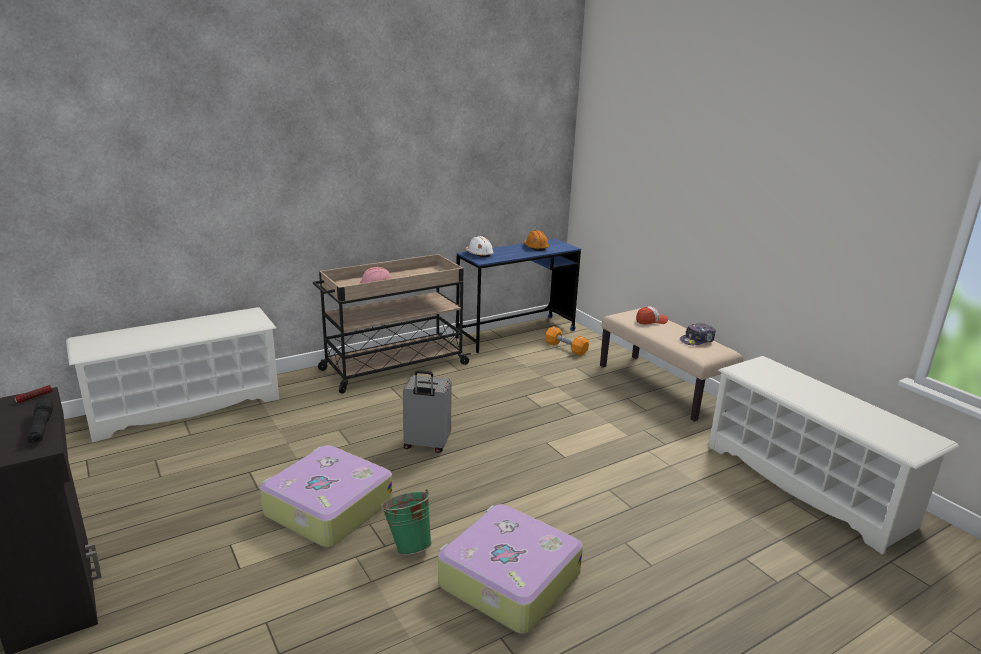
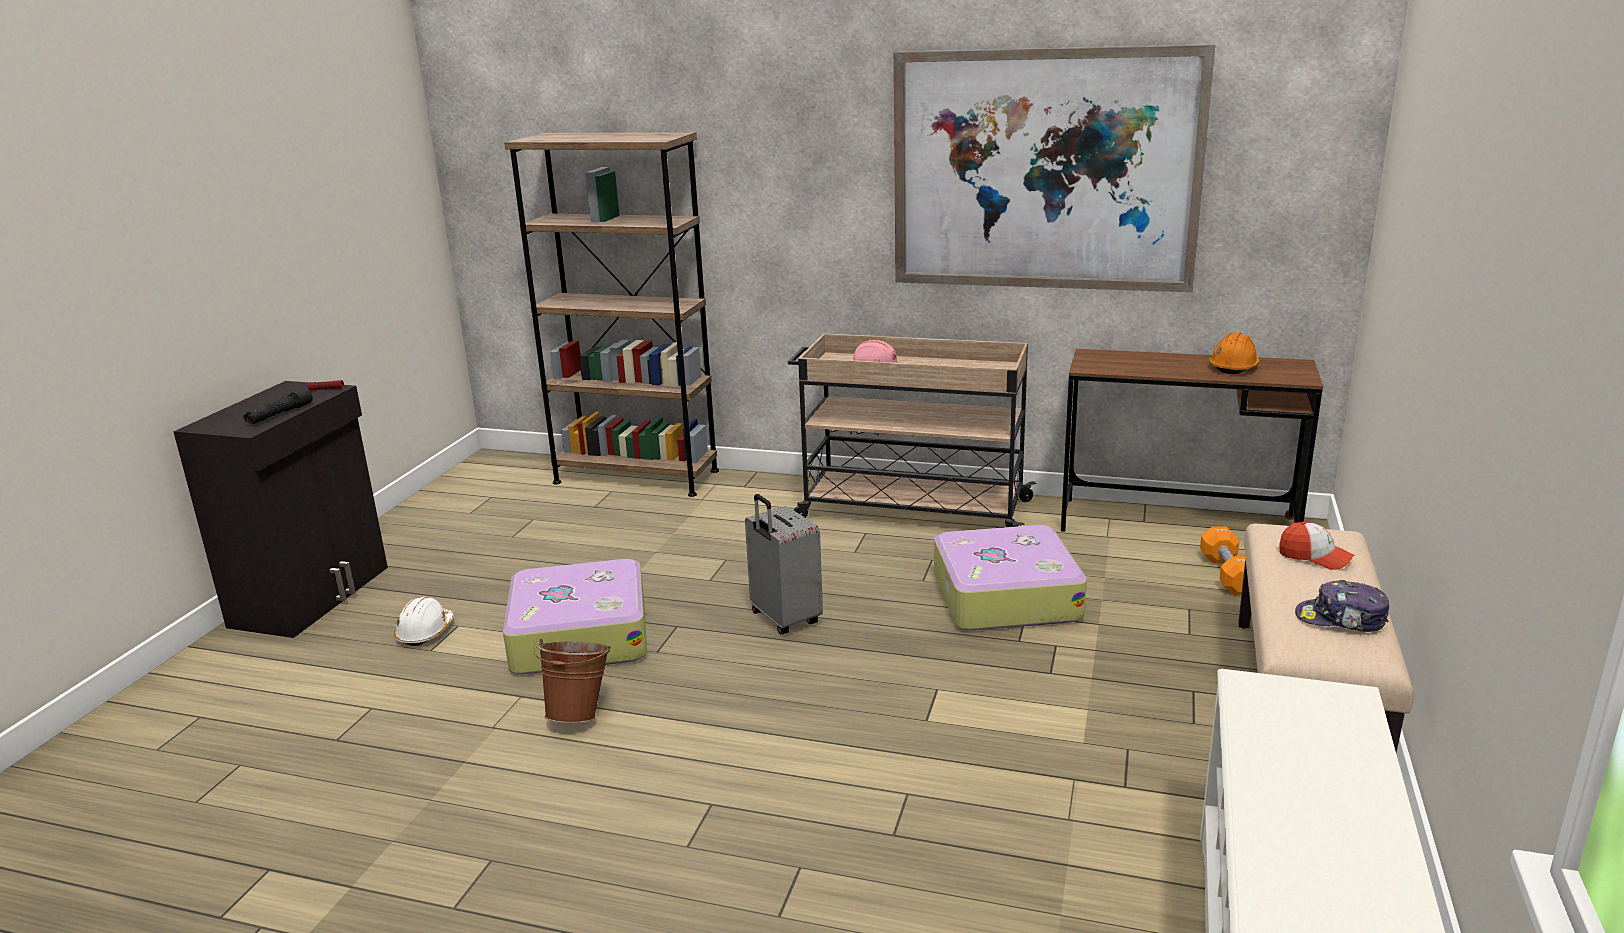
camera: 50 degrees right, 0 degrees up
(186, 406) = (636, 476): white shoe rack -> brown bookcase
(408, 544) = (580, 714): green bucket -> brown bucket
(436, 154) = (1045, 170): none -> picture
(479, 254) = (1106, 357): white hard hat -> white hard hat (425, 632)
(507, 579) = (599, 811): suitcase -> suitcase (1004, 596)
(516, 334) = (1177, 524): blue desk -> brown desk

